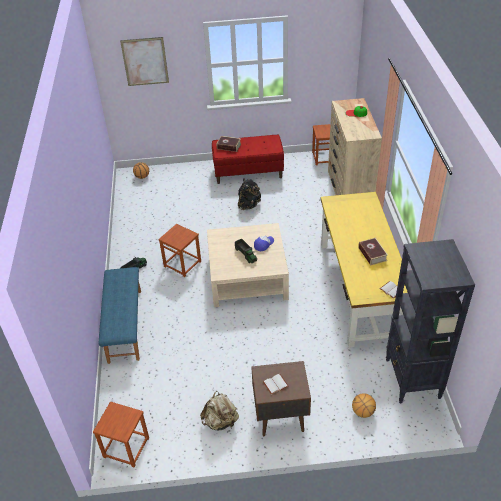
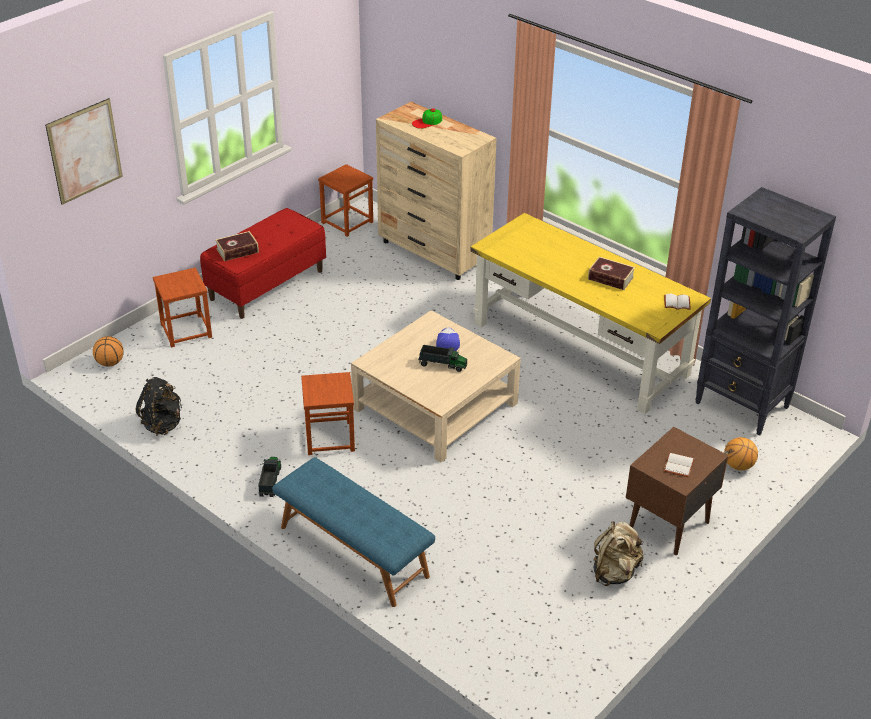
camera: 45 degrees left, 5 degrees down
(126, 447) = (548, 674): brown stool -> brown stool (186, 331)
(248, 205) = (322, 324): black backpack -> black backpack (163, 424)

